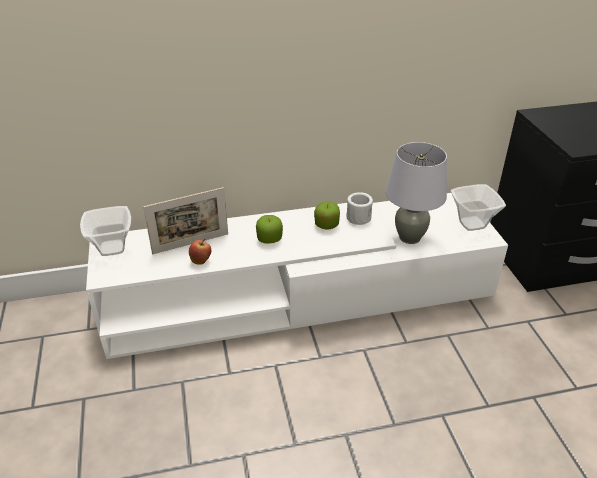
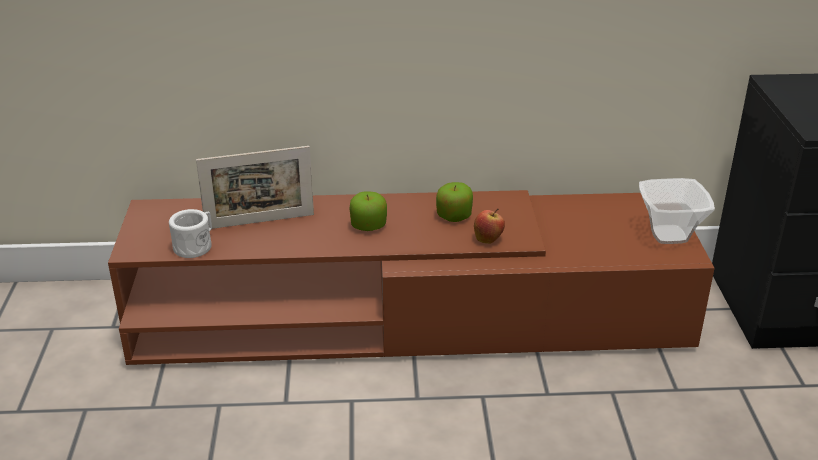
camera: 10 degrees right, 5 degrees down
(111, 247) = (154, 216): bowl -> none
(201, 261) = (267, 243): apple -> apple (488, 239)
(298, 295) = (409, 316): white tv stand -> brown tv stand
(359, 216) = (505, 209): white mug -> white mug (196, 246)
(409, 237) = (570, 244): grey table lamp -> none

